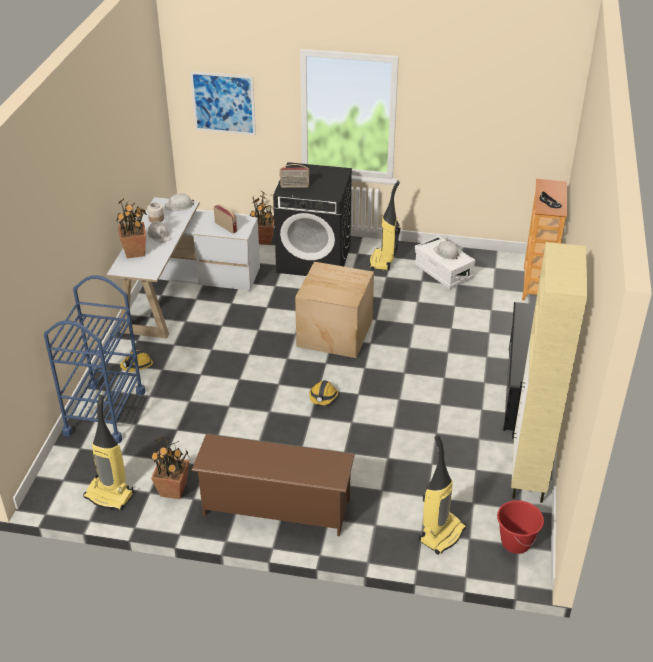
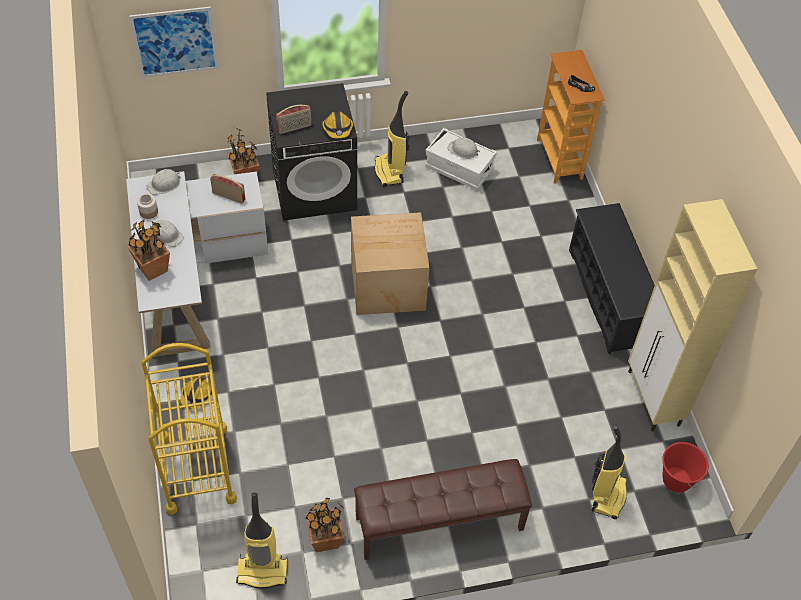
camera: 25 degrees left, 15 degrees up
(105, 412) = (197, 469): blue cart -> yellow cart
(275, 508) = (439, 523): brown shoe rack -> brown bench
(323, 397) = (417, 371): hard hat -> hard hat (338, 129)

